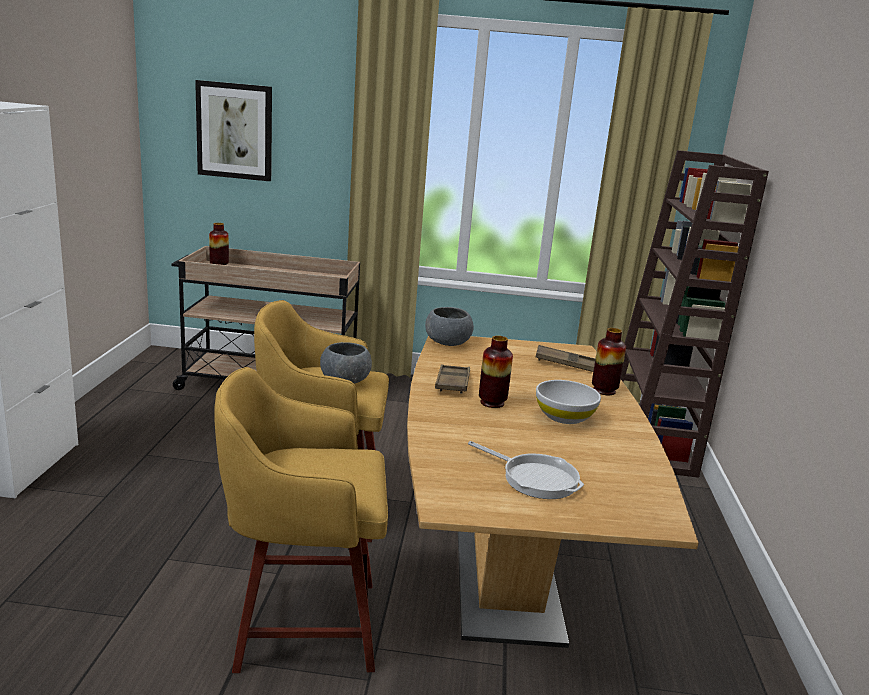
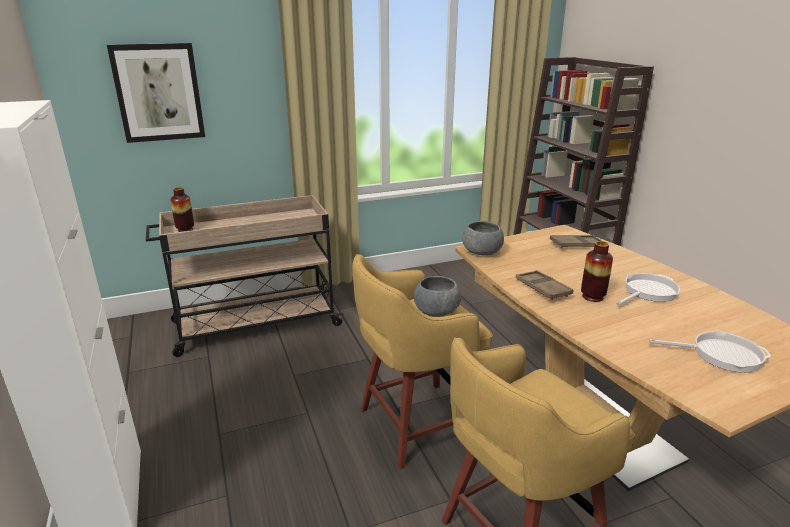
camera: 25 degrees left, 5 degrees up
(564, 417) = (648, 292): white bowl -> frying pan
(604, 391) = (631, 260): vase -> none

